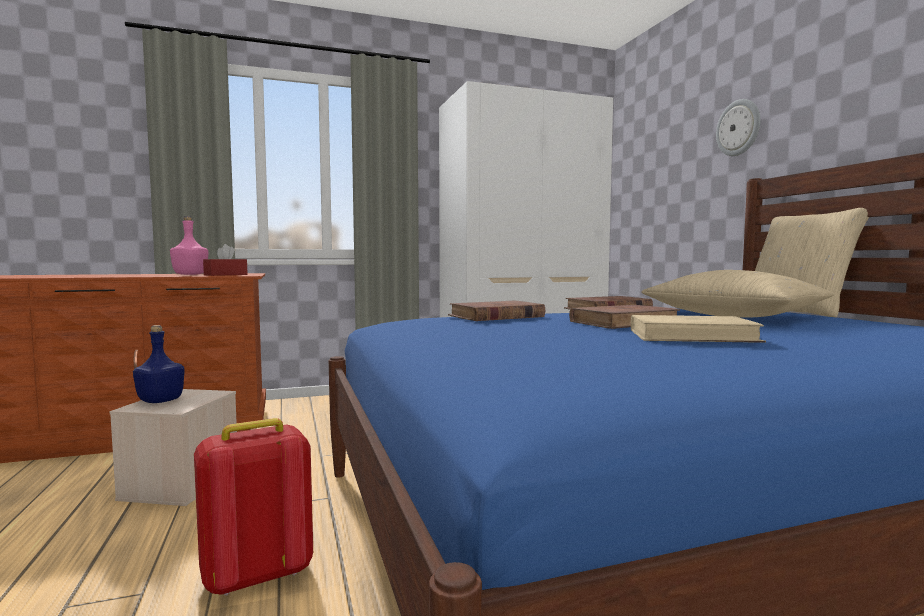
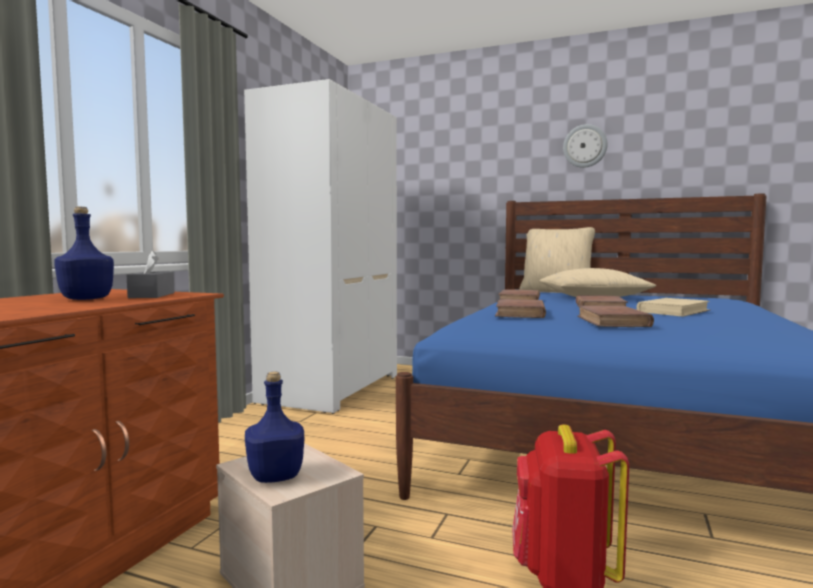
camera: 50 degrees left, 0 degrees up
(190, 274) = (85, 299): pink bottle -> blue bottle
(225, 275) = (152, 295): red tissue box -> grey tissue box
(508, 332) = (612, 321): none -> brown book
(738, 128) = (490, 161): wall clock -> wall clock (585, 146)

